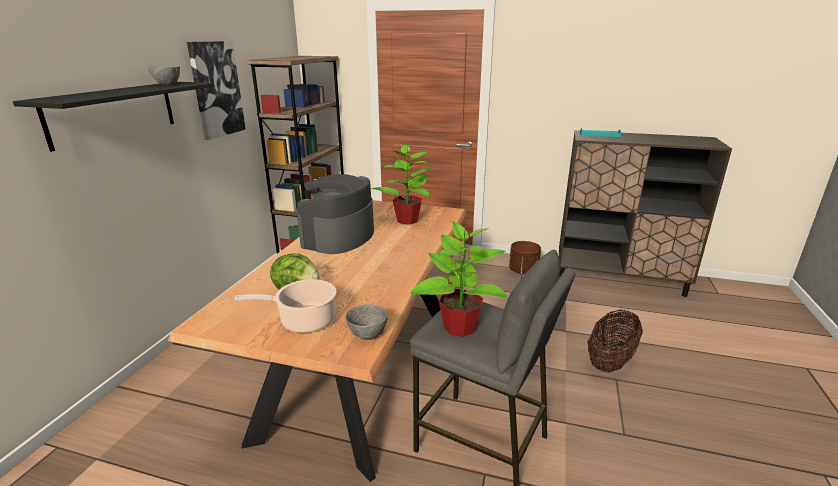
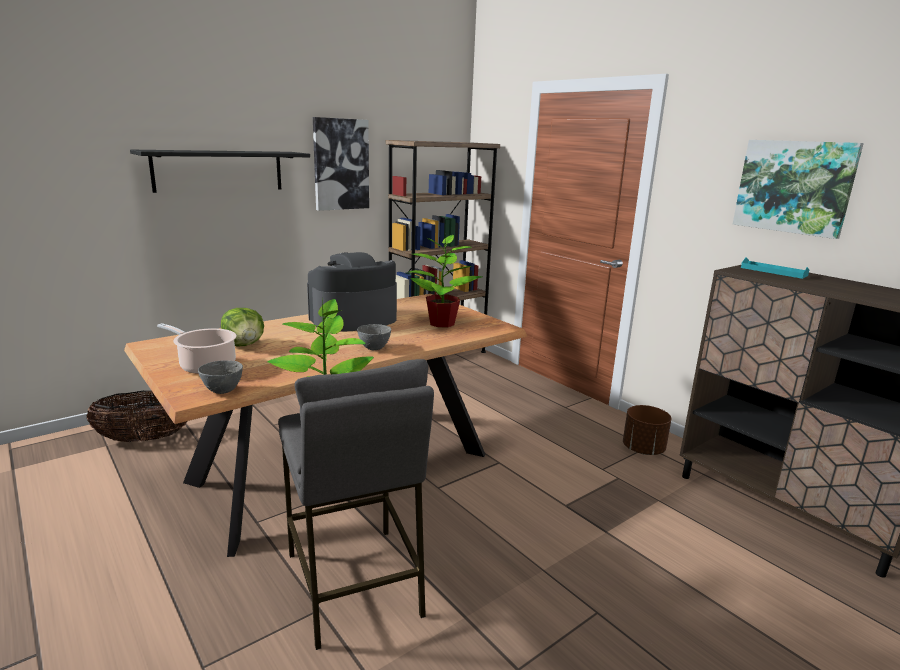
camera: 35 degrees right, 5 degrees down
(167, 85) = (269, 151): grey bowl -> grey bowl (373, 348)
(596, 77) = (794, 187): none -> picture
(610, 361) = (619, 590): basket -> basket (145, 438)

